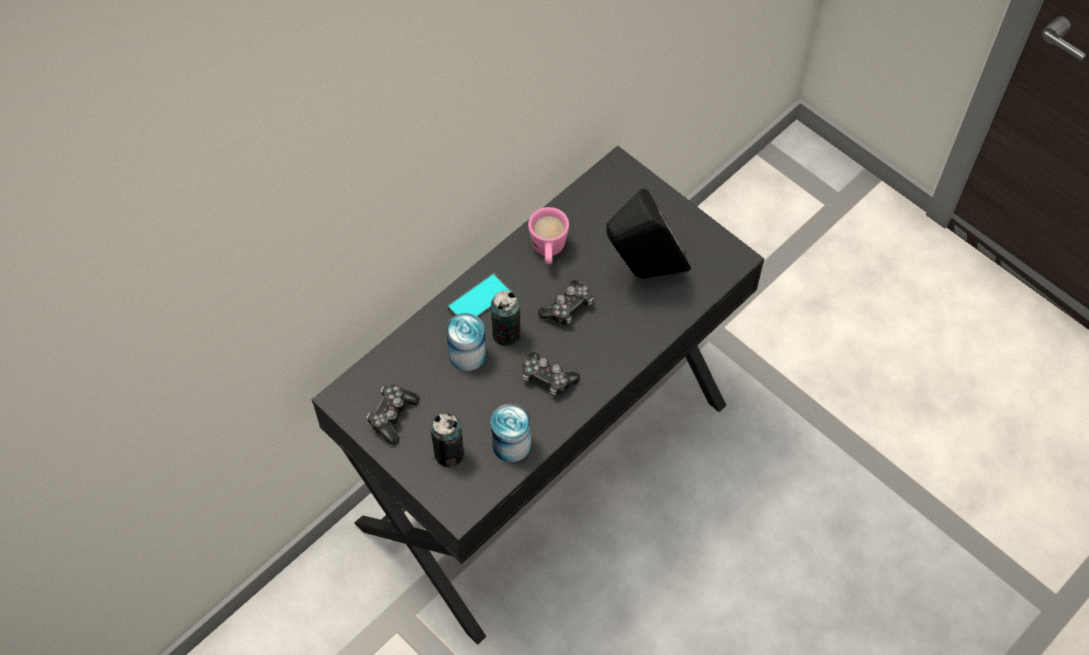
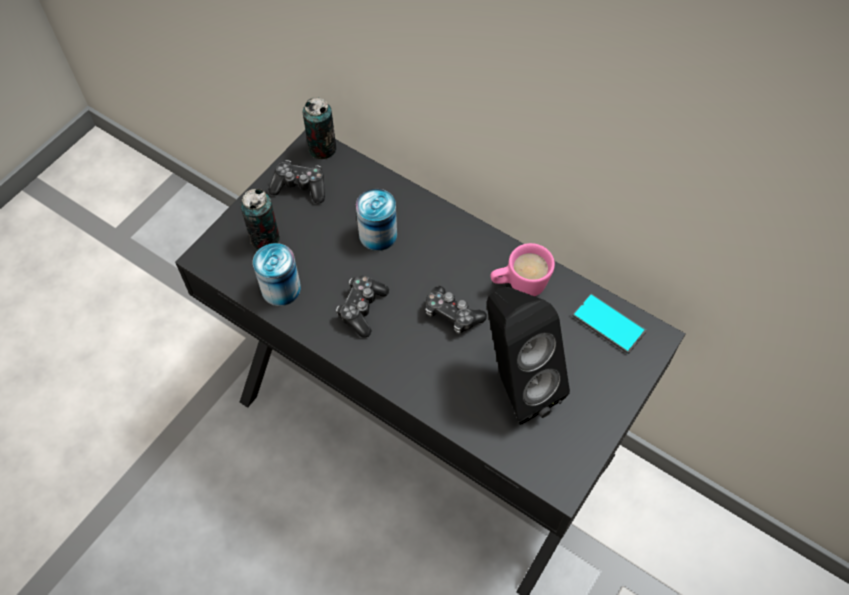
camera: 80 degrees right, 0 degrees up
(479, 300) = (444, 234): phone -> phone (609, 323)
(506, 334) = (408, 264): can -> can (322, 149)

